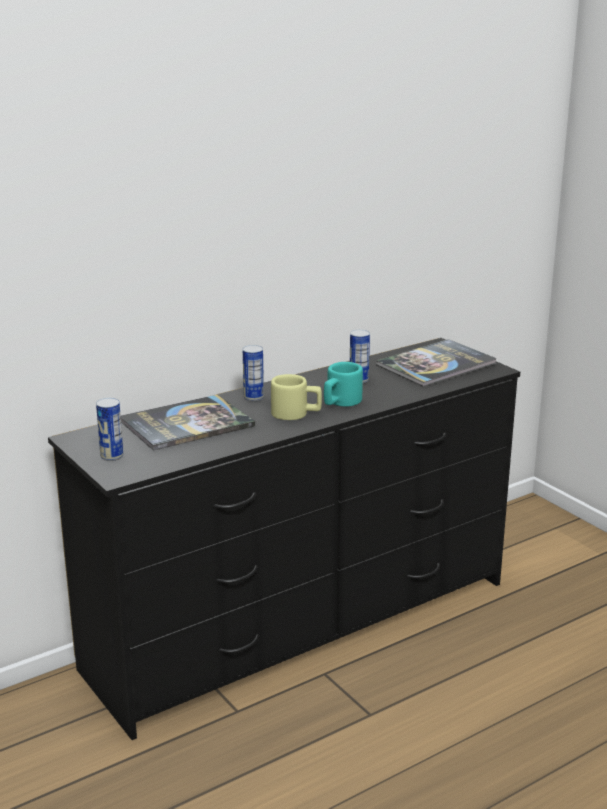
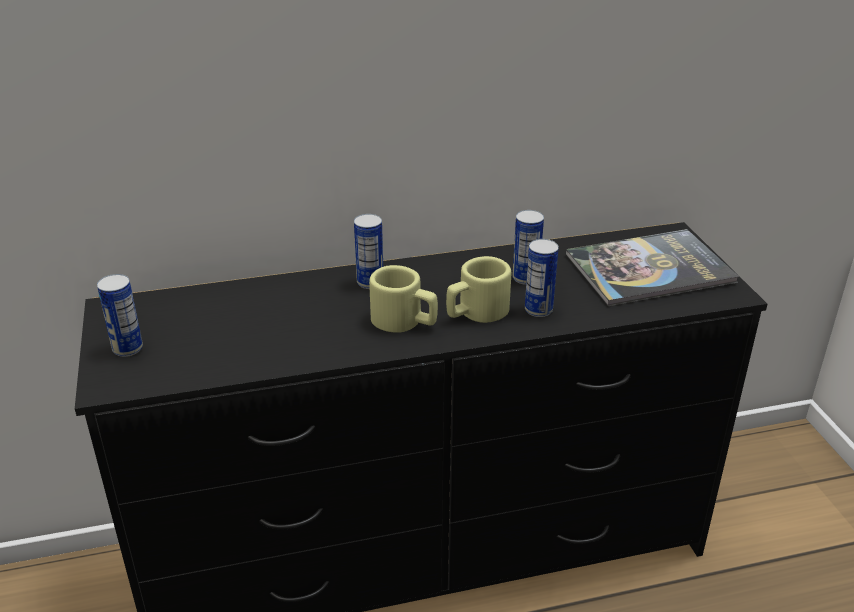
camera: 20 degrees right, 10 degrees up
(187, 424) = (256, 312): book -> none
(340, 402) = (476, 313): turquoise mug -> beige mug
(380, 395) = (538, 310): none -> can

